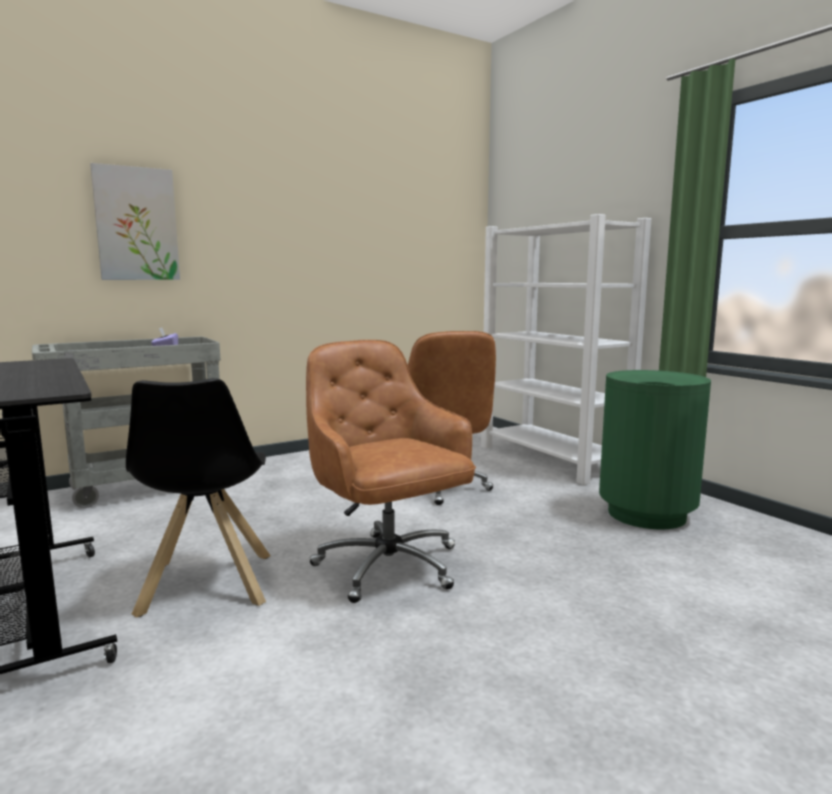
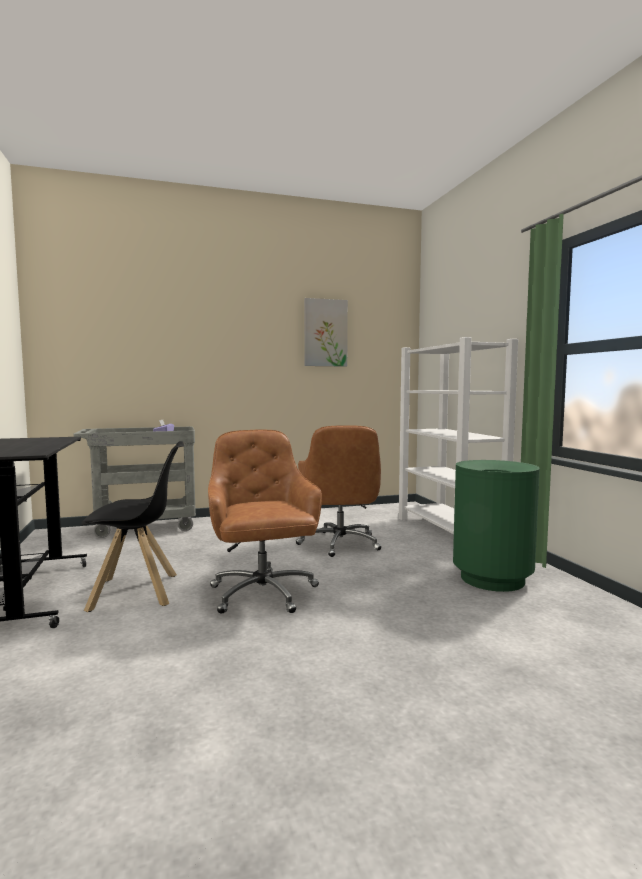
camera: 15 degrees right, 5 degrees down
(136, 224) = (152, 351): picture -> picture (325, 333)
(206, 586) = (137, 591): black chair -> black chair turned 105 degrees counterclockwise

